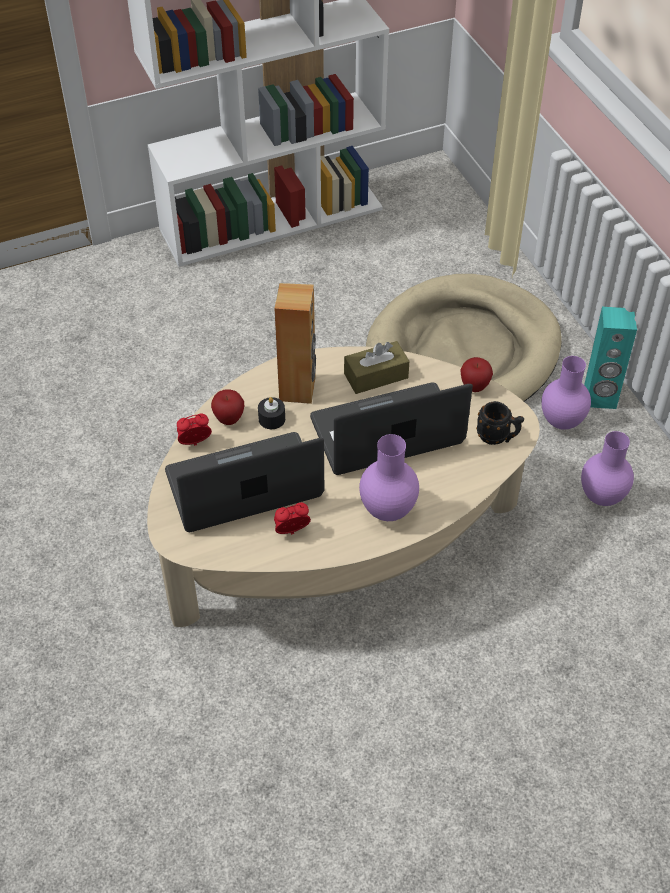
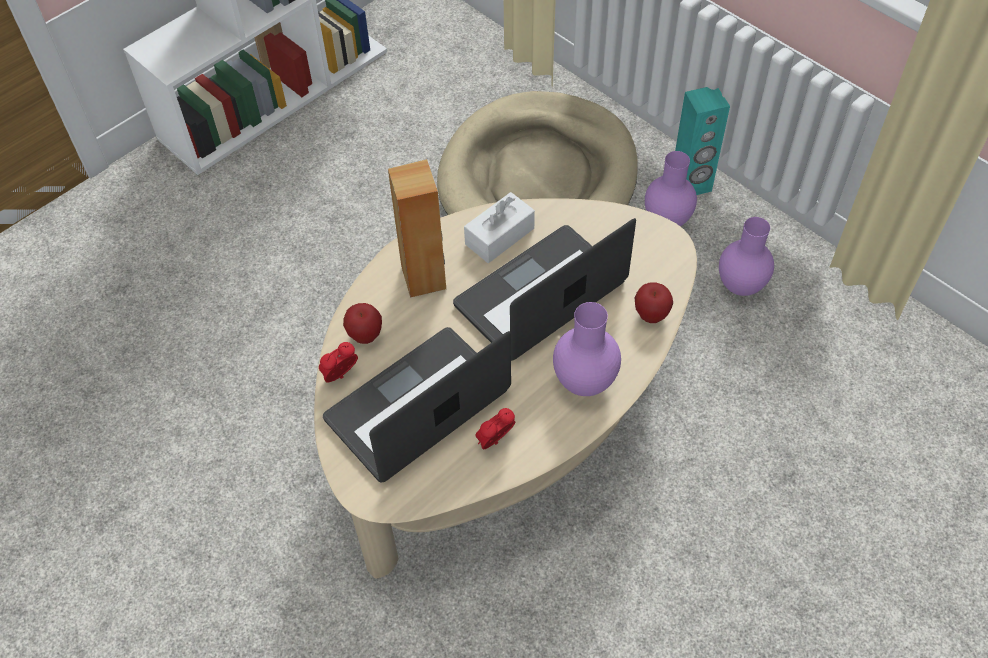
camera: 20 degrees left, 5 degrees up
(272, 419) = (412, 320): black candle -> none
(376, 376) = (499, 236): brown tissue box -> white tissue box
(474, 387) = (606, 216): apple -> apple (651, 315)
(498, 437) = (656, 264): black mug -> none

